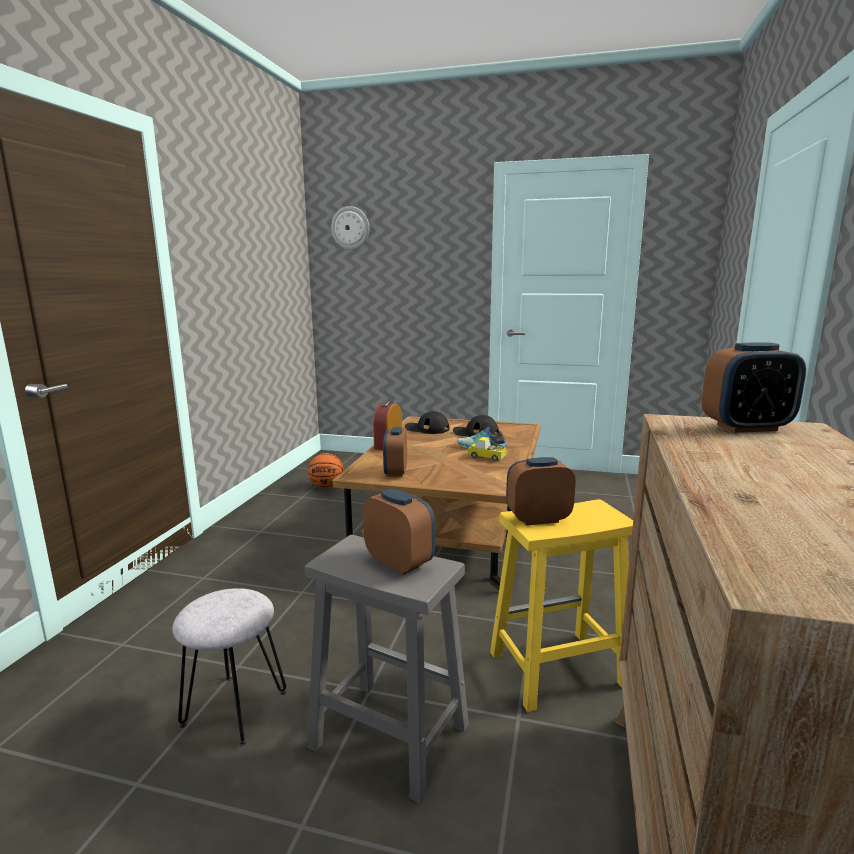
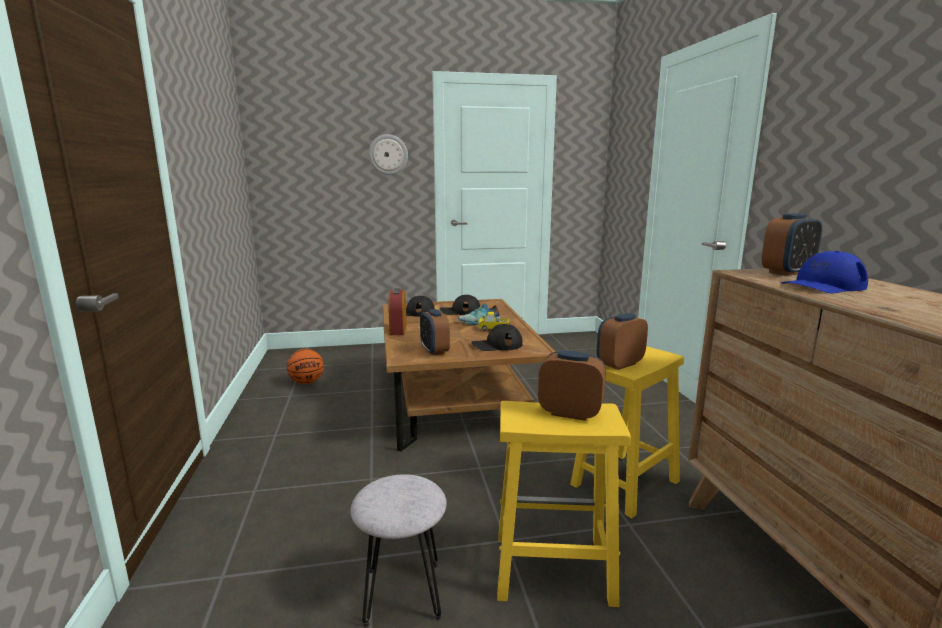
camera: 25 degrees left, 0 degrees up
(350, 228) = (292, 124): wall clock -> wall clock (388, 154)
(387, 736) = (551, 569): grey stool -> yellow stool
(467, 475) = (497, 345): none -> black cap
(743, 452) = (823, 286): none -> blue cap

